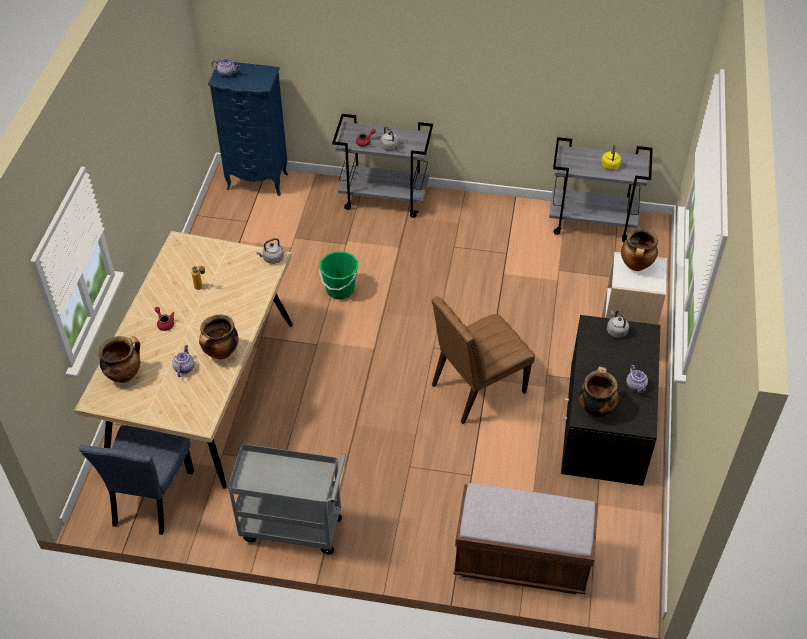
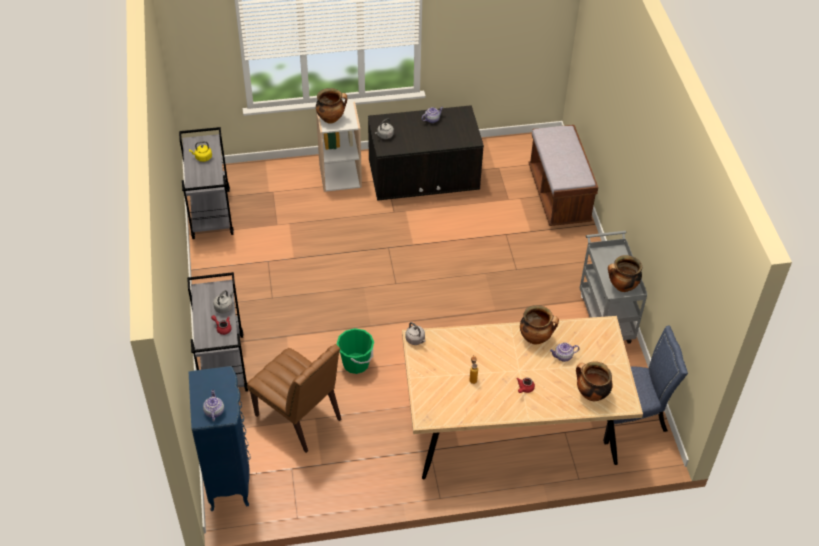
camera: 110 degrees left, 0 degrees up
(478, 388) = (424, 247): brown chair -> brown chair (297, 417)
(595, 408) = (461, 135): cooking pot -> cooking pot (622, 287)

